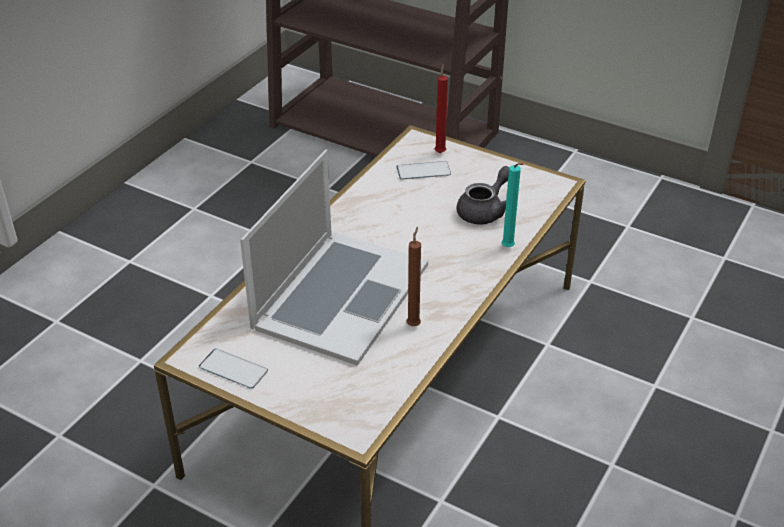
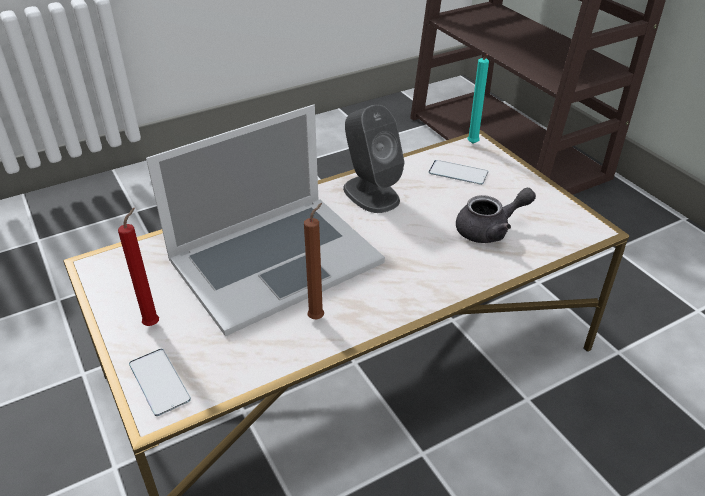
camera: 30 degrees right, 0 degrees up
(233, 369) = (117, 291): phone -> phone (159, 382)
(368, 213) = (370, 193): none -> grey speaker
(440, 152) = (489, 161): red candle -> red candle (154, 323)
(509, 248) = (484, 276): turquoise candle -> turquoise candle (473, 144)

